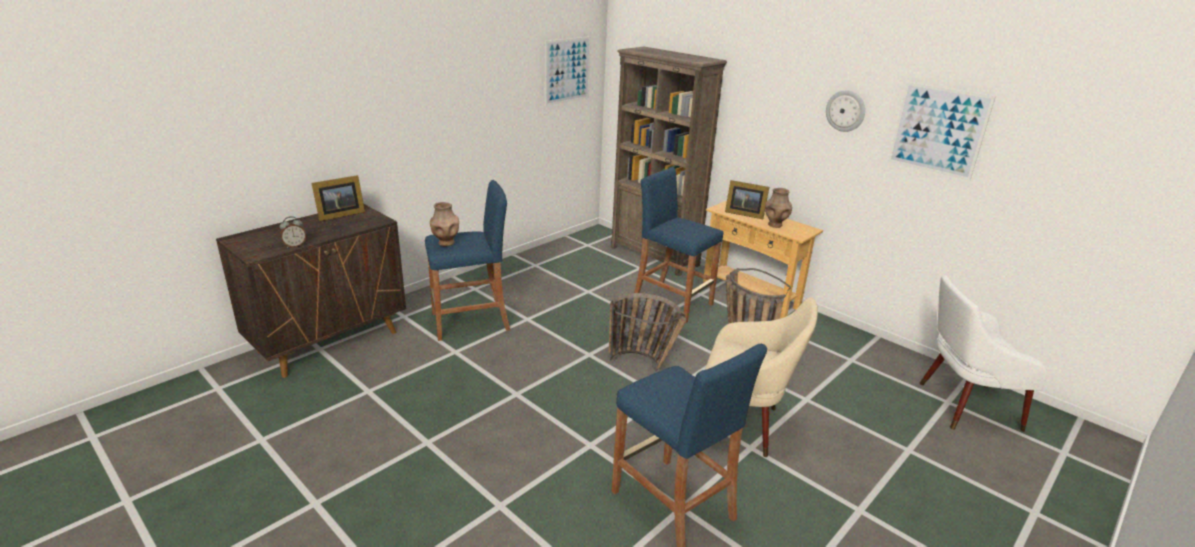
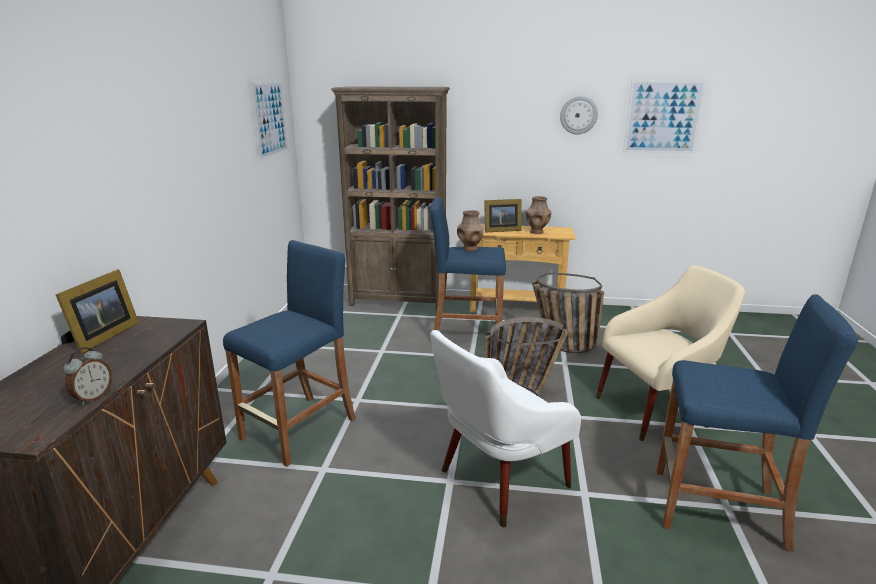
camera: 35 degrees left, 5 degrees down
(446, 243) = (270, 333): brown vase -> brown vase (470, 249)
(961, 405) = (739, 332): white armchair -> white armchair (497, 482)

